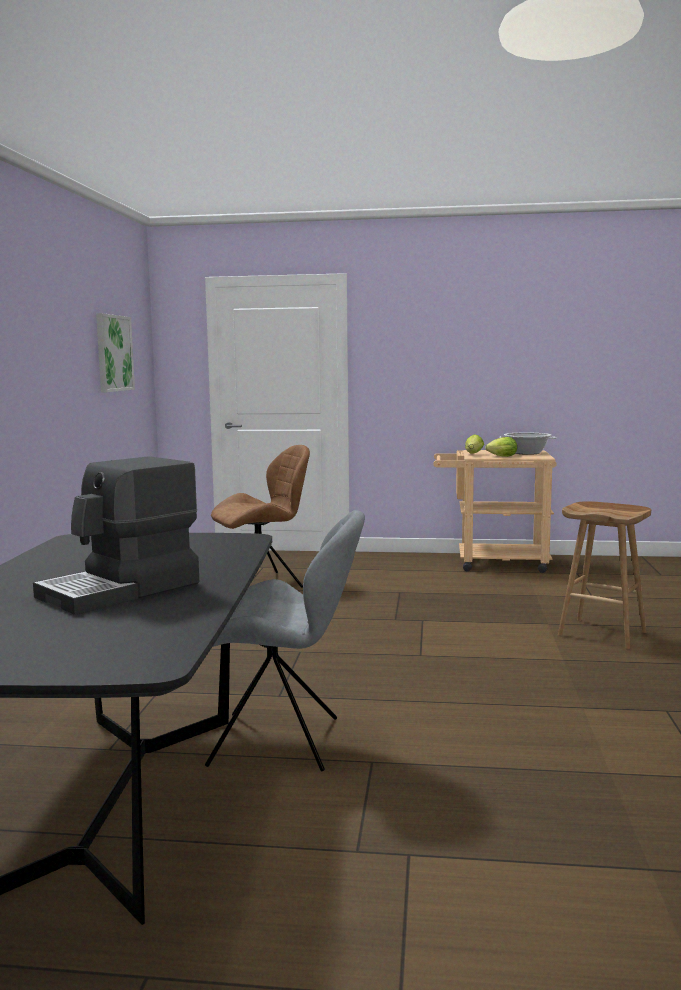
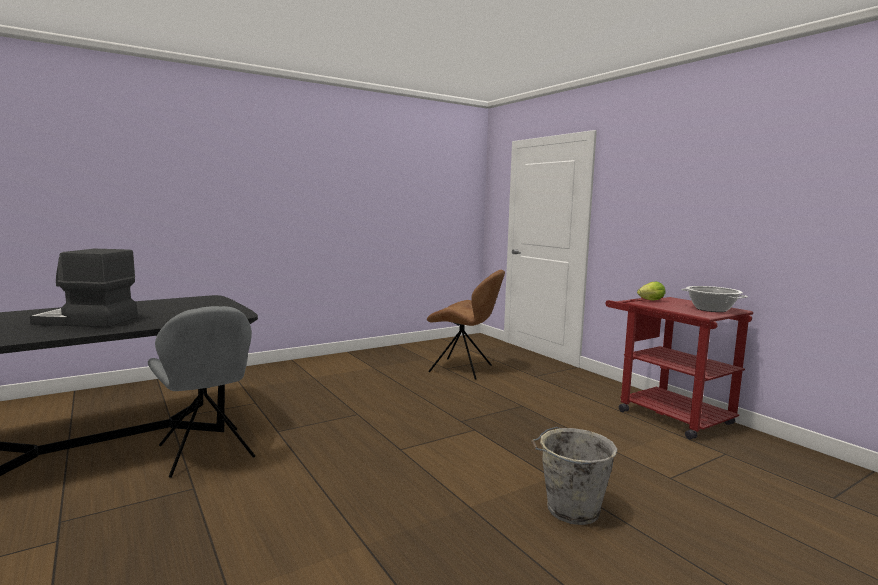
camera: 50 degrees right, 0 degrees up
(113, 353) = (423, 195): picture -> none
(492, 563) = (666, 414): beige cart -> red cart
(500, 456) = (663, 307): lettuce -> none
(603, 633) = (570, 509): brown stool -> grey bucket

